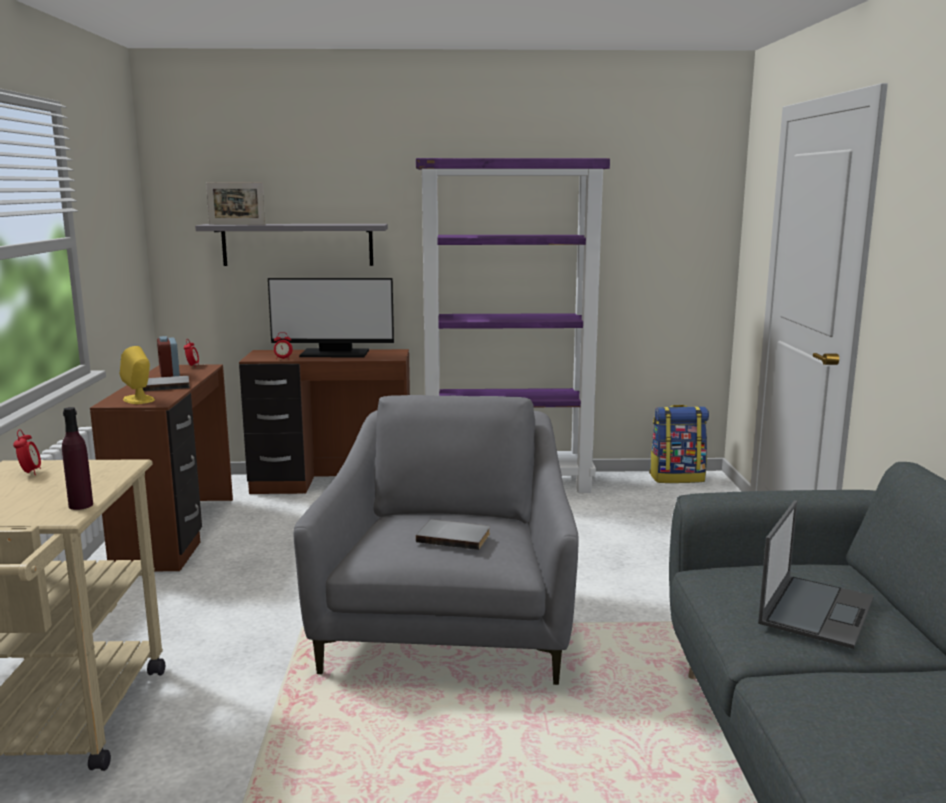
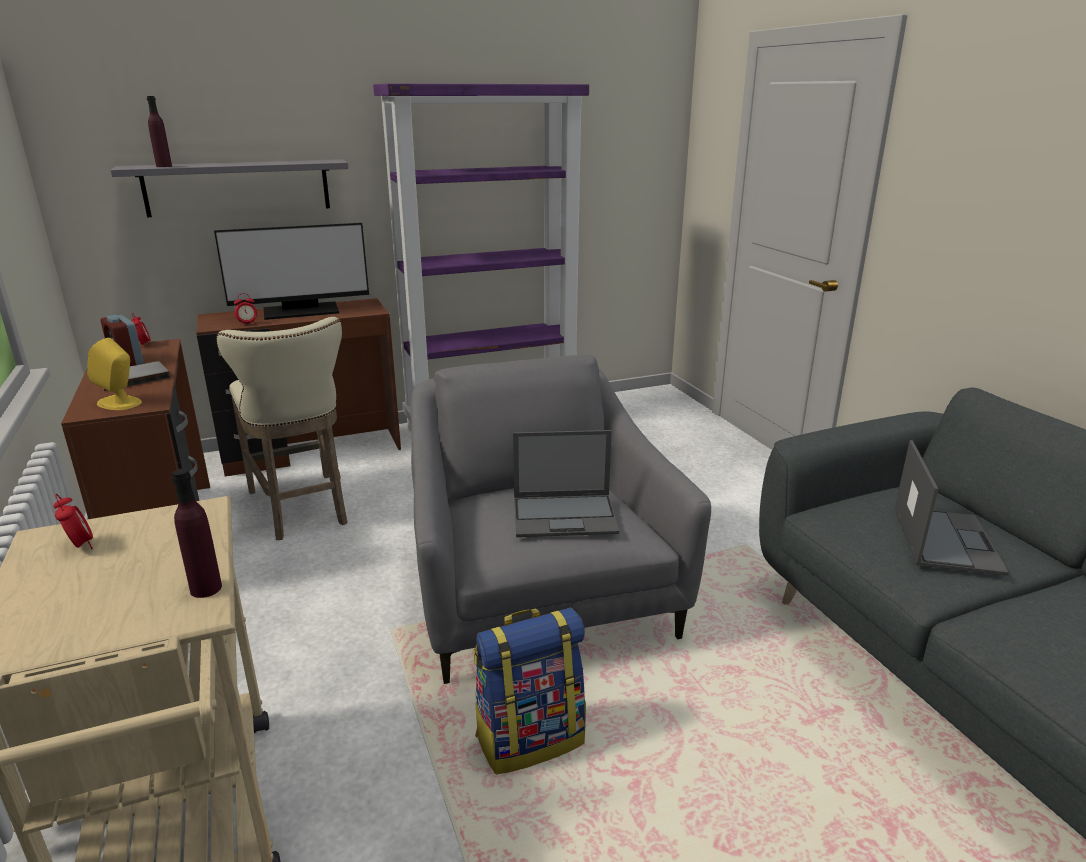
camera: 20 degrees left, 10 degrees up
(237, 224) = (164, 166): picture frame -> purple bottle
(292, 527) = (301, 510): none -> beige stool
(454, 536) = (565, 515): grey book -> laptop
(677, 477) = (638, 396): backpack -> backpack (530, 738)

